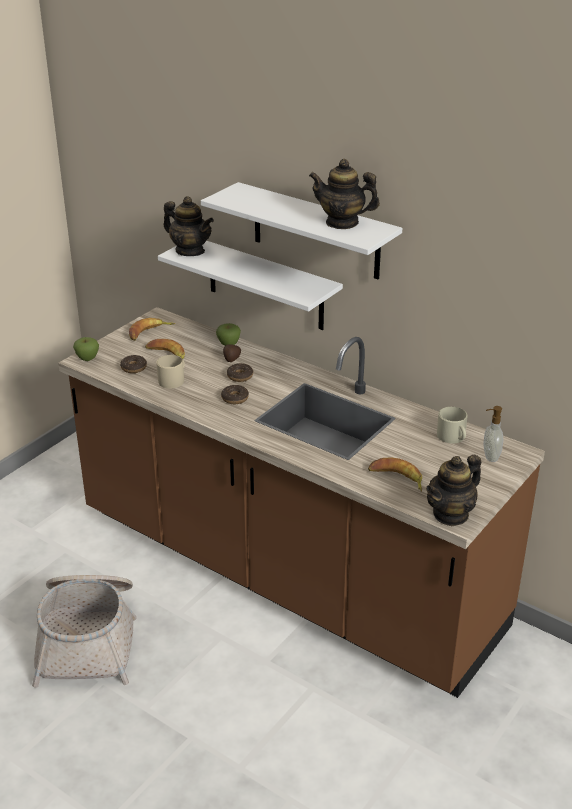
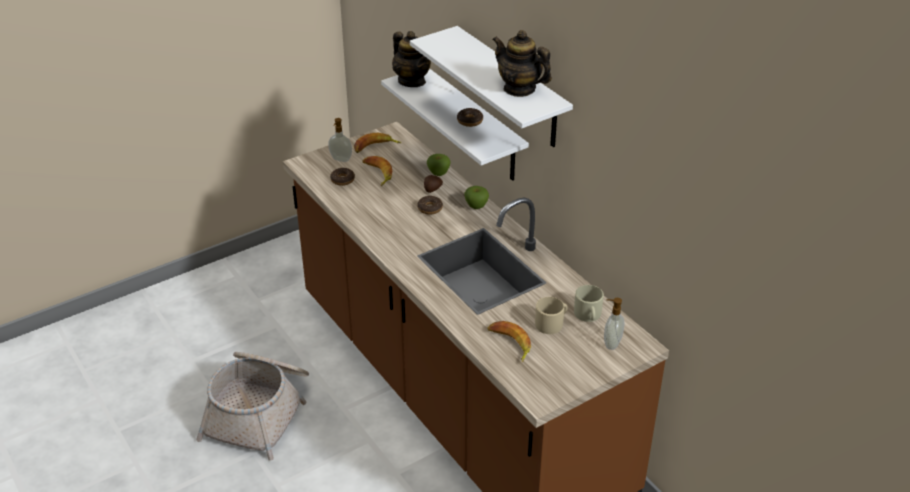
camera: 20 degrees right, 5 degrees up
(87, 358) = (308, 162): apple -> apple (476, 206)
(120, 350) = (340, 159): none -> soap dispenser
(173, 380) = (370, 199): beige mug -> beige mug (552, 323)
(235, 398) = (412, 230): donut -> donut (470, 121)
(451, 514) = (537, 391): teapot -> none

